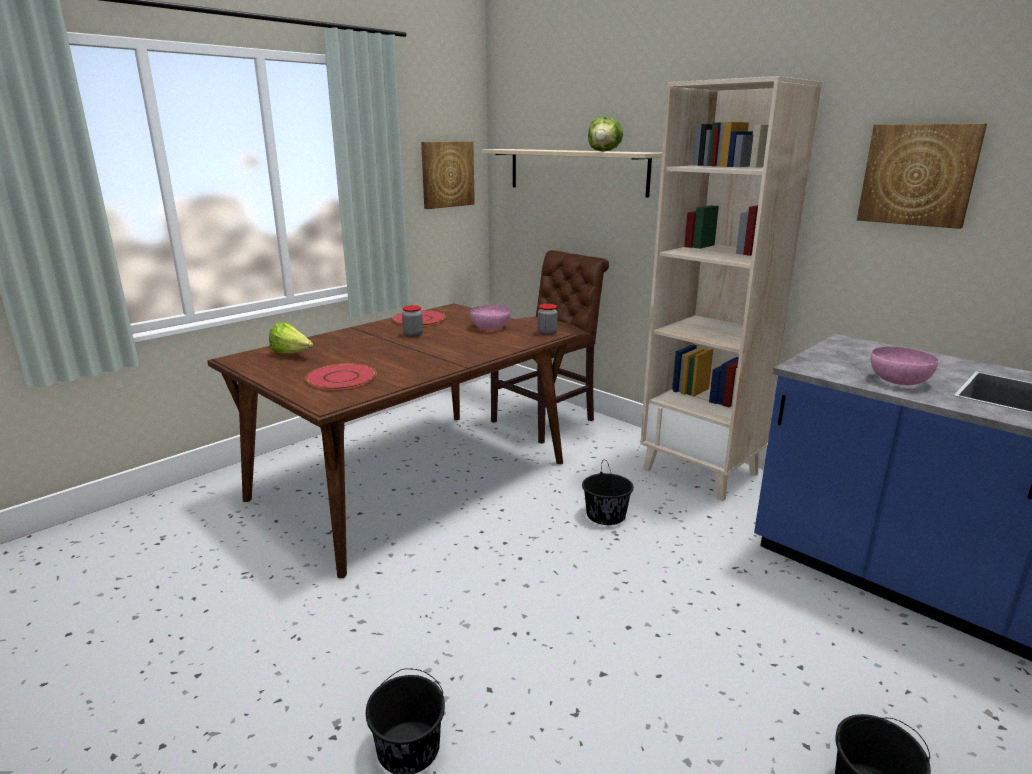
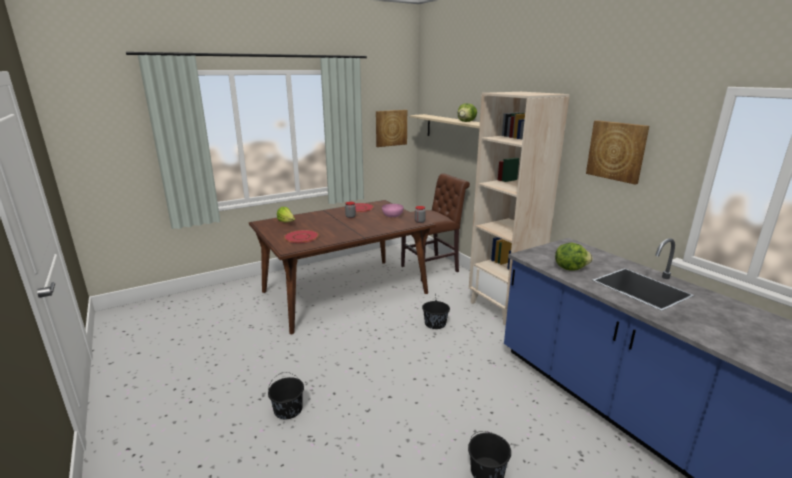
camera: 15 degrees right, 0 degrees up
(898, 380) = (570, 268): pink bowl -> lettuce

